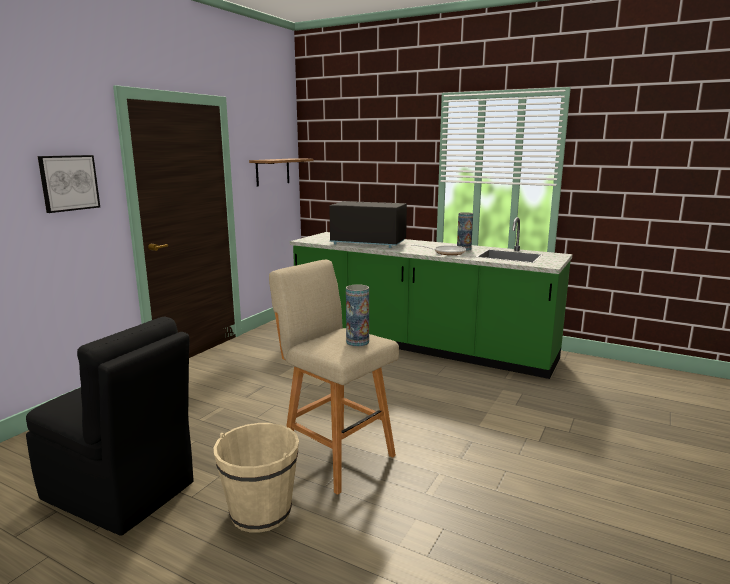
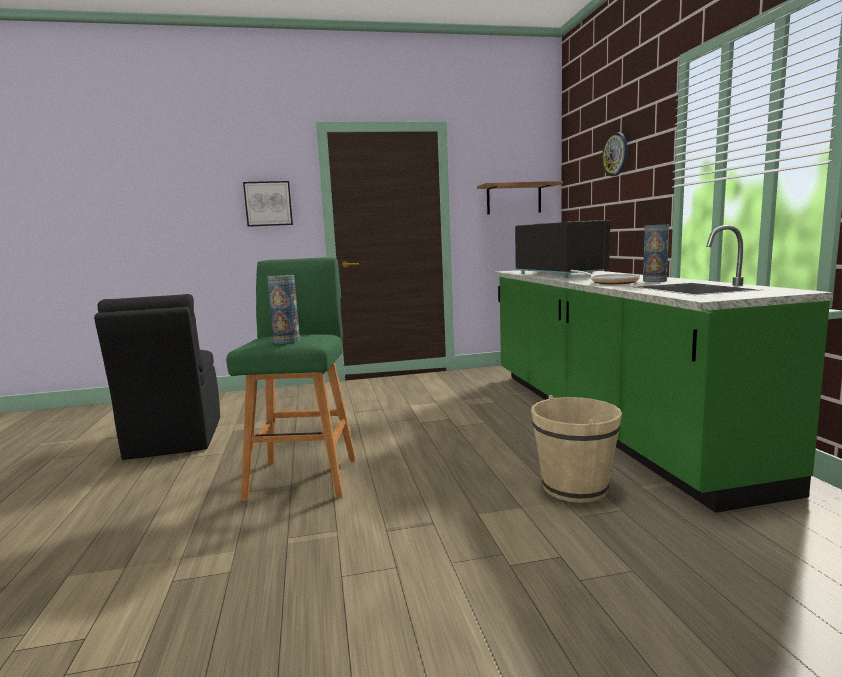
camera: 50 degrees right, 5 degrees down
(261, 512) = (187, 485): beige bucket -> beige bucket (574, 487)
(336, 457) = (304, 476): beige stool -> green stool
(373, 146) = (615, 154): none -> wall clock

